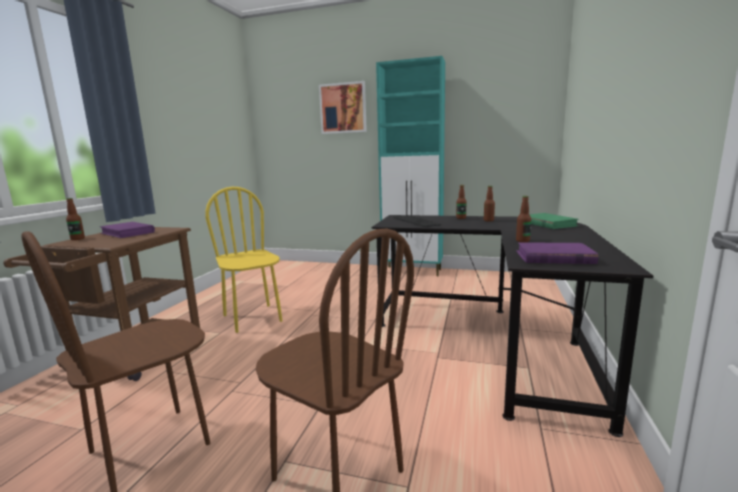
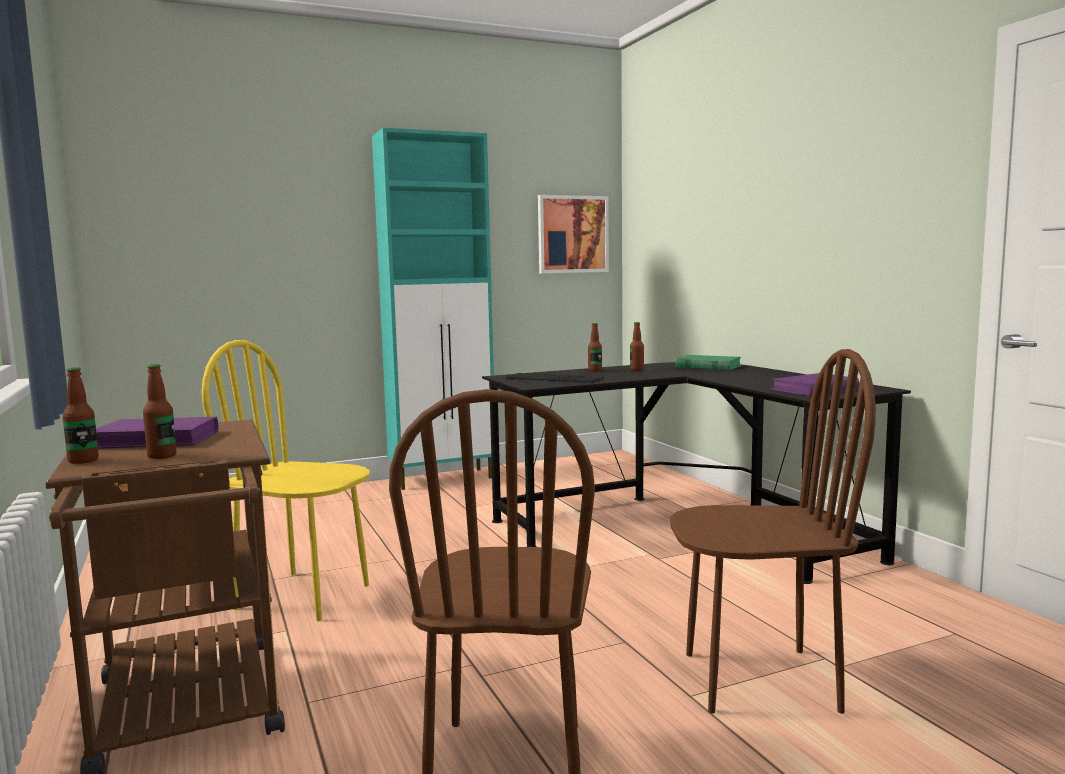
camera: 40 degrees left, 5 degrees down
(343, 108) = (294, 197): picture -> picture (572, 234)
(522, 241) = (742, 382): bottle -> bottle (162, 456)

